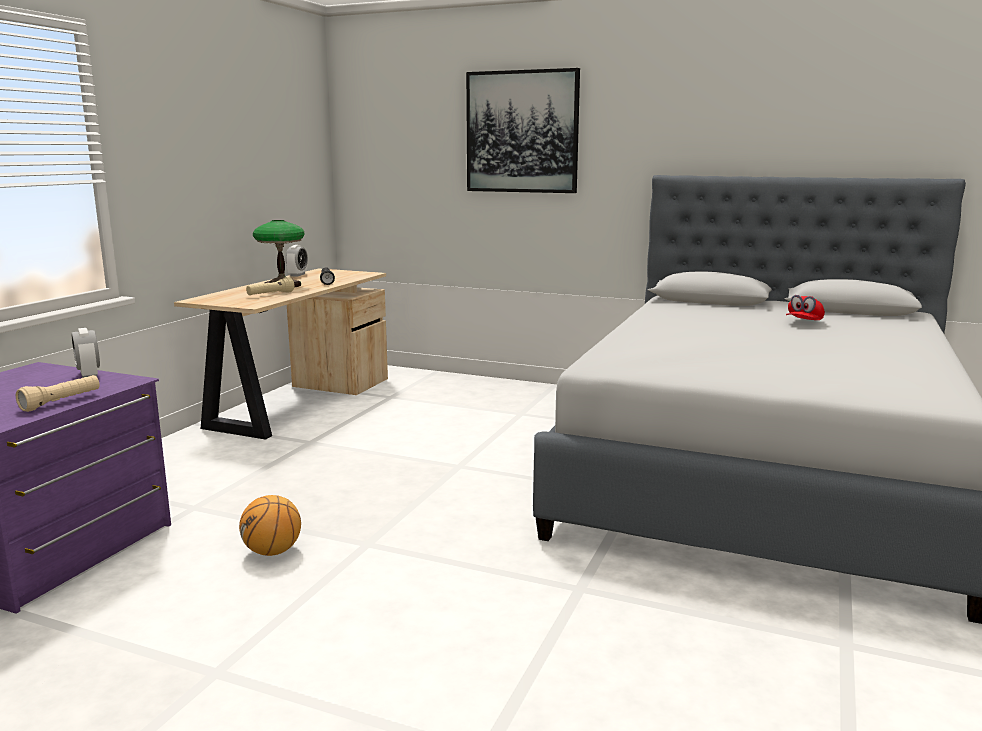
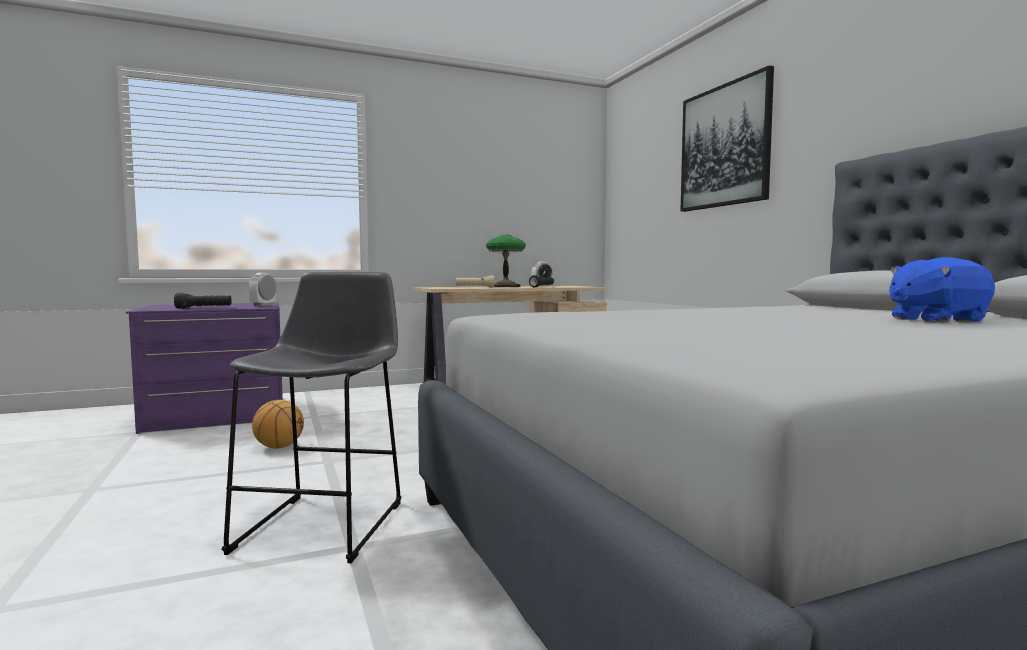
camera: 45 degrees right, 10 degrees down
(61, 402) = (204, 308): beige flashlight -> black flashlight
(518, 584) = (327, 522): none -> grey stool
(804, 323) = (935, 320): red cap -> blue plush toy

